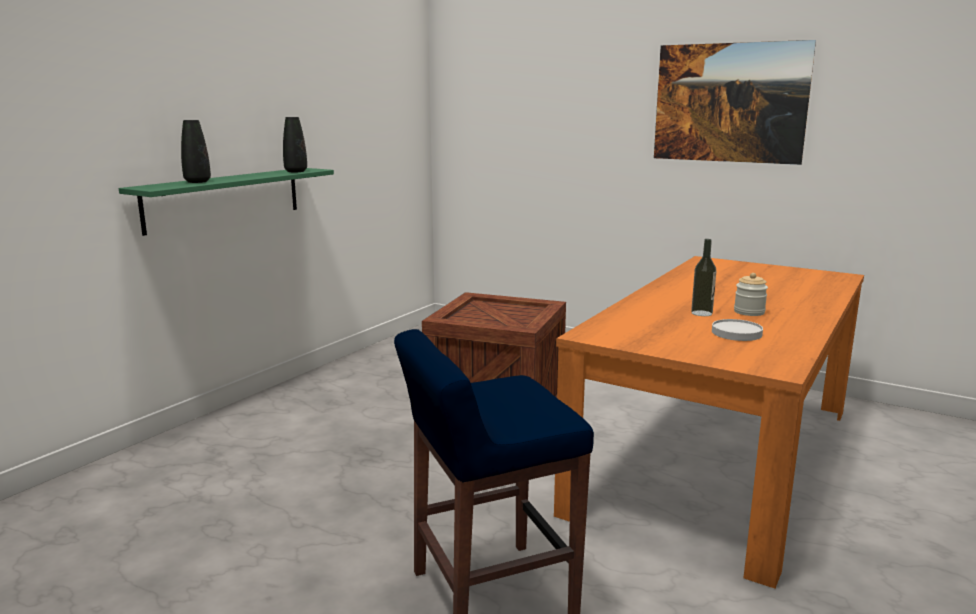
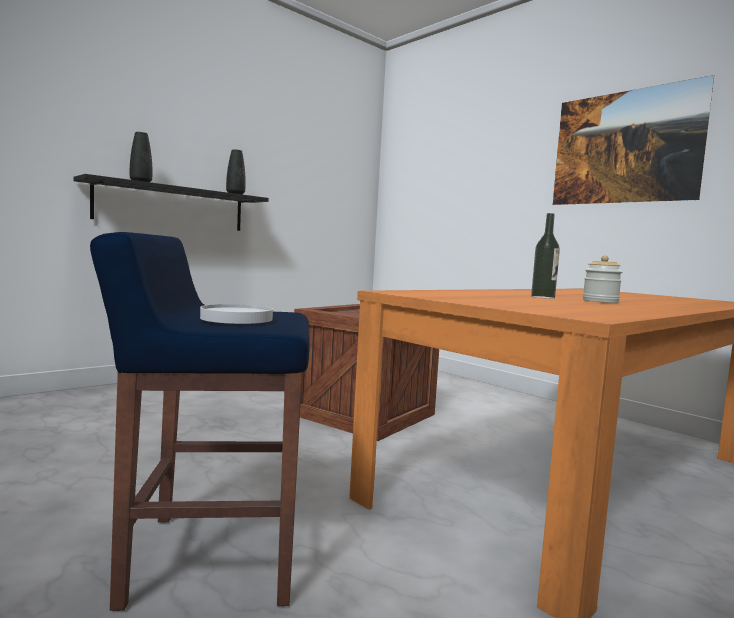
camera: 15 degrees right, 10 degrees down
(224, 199) = (172, 207): green shelf -> black shelf
(737, 333) = (567, 304): white plate -> white plate (237, 318)

